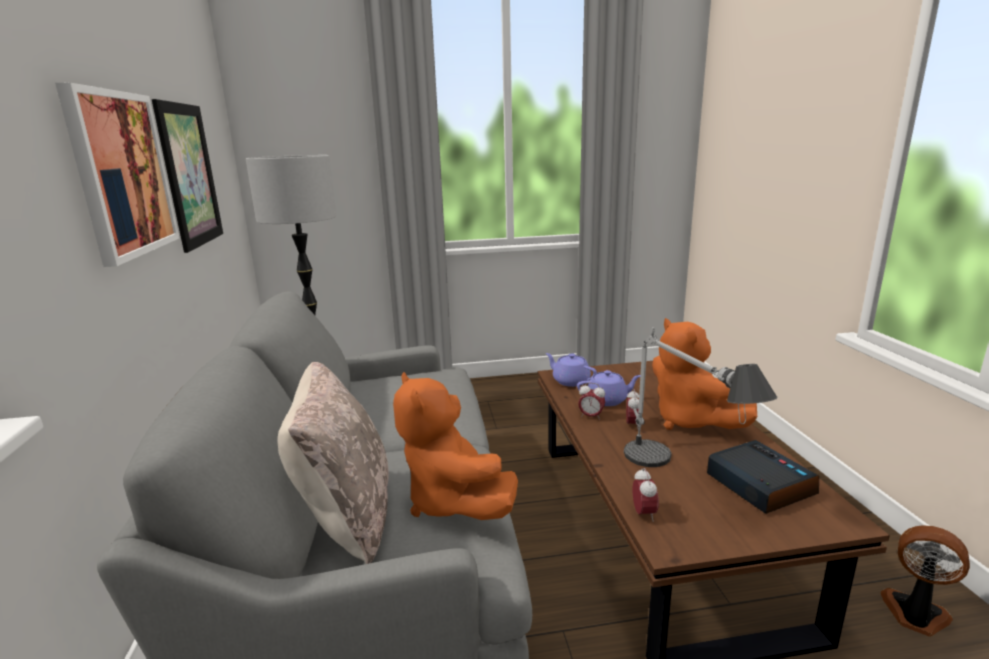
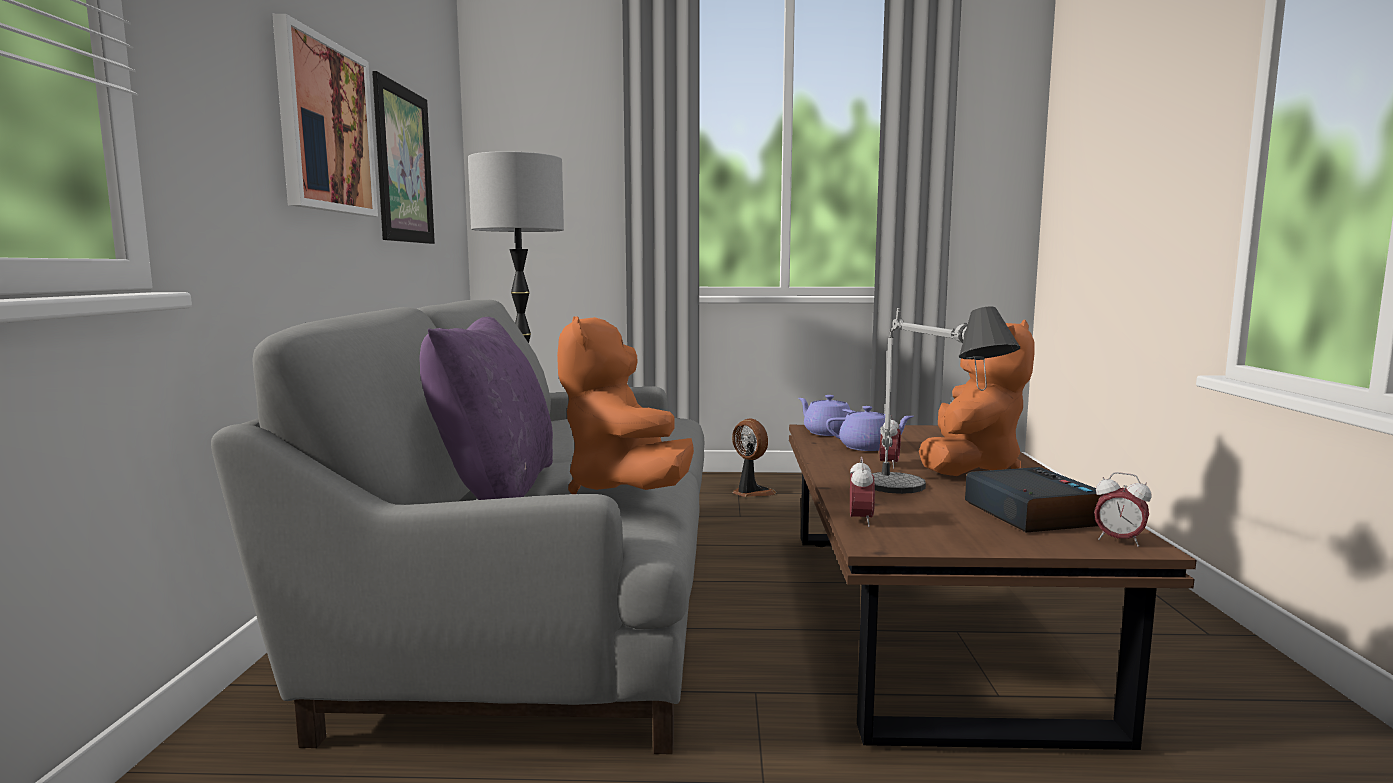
camera: 10 degrees right, 10 degrees down
(346, 516) = (495, 490): beige pillow -> purple pillow
(591, 416) = (837, 456): alarm clock -> alarm clock (1118, 541)
(690, 421) = (970, 467): orange plush toy -> orange plush toy turned 135 degrees counterclockwise
(914, 615) = (1280, 737): fan -> fan (750, 492)

